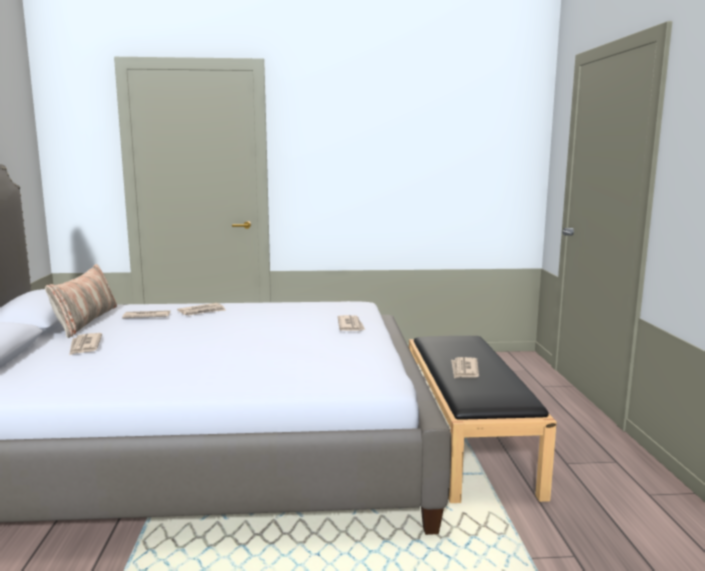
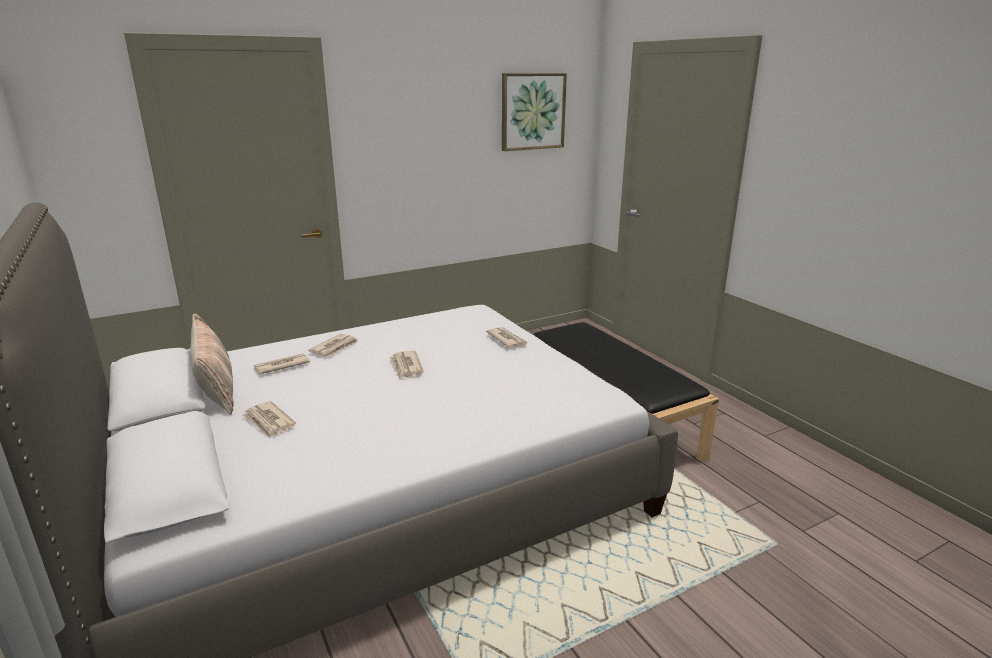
camera: 25 degrees left, 10 degrees up
(464, 370) = (615, 363): newspaper -> newspaper (406, 366)
(471, 128) = (532, 111): none -> picture

